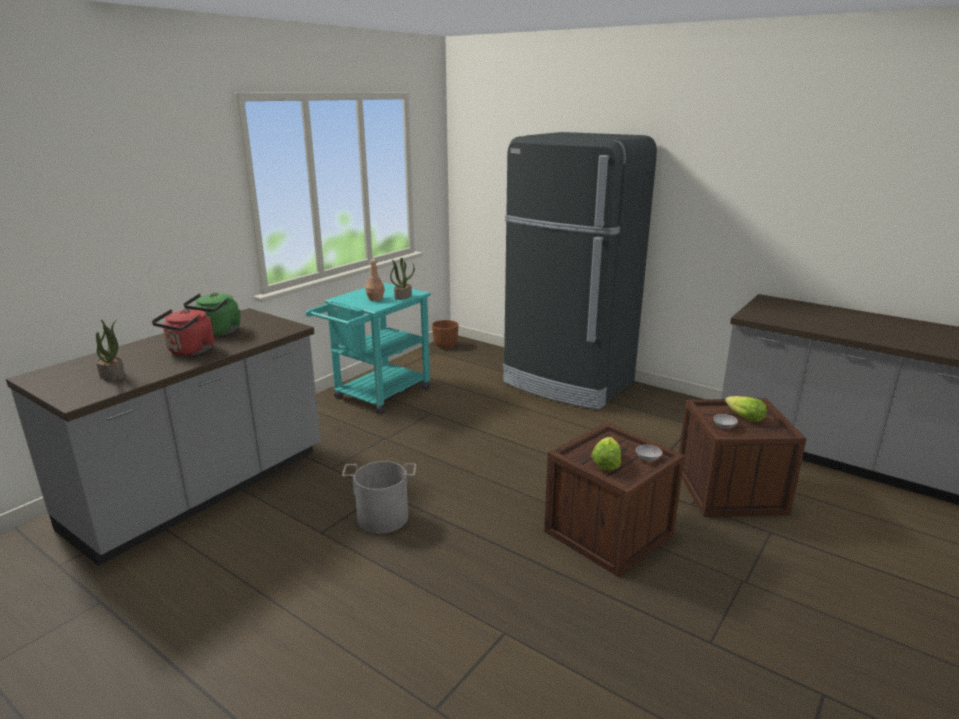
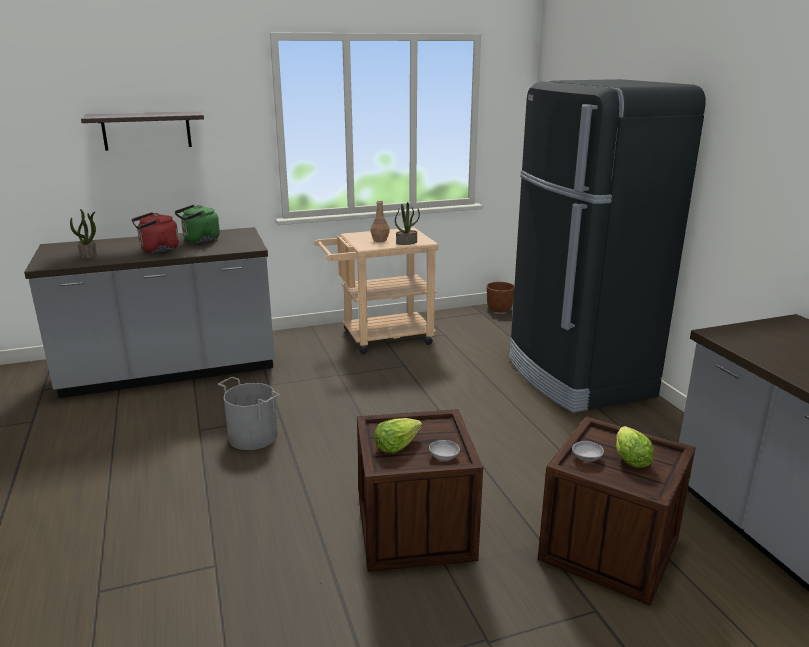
camera: 35 degrees right, 0 degrees up
(113, 213) = (146, 130): none -> shelf
(377, 396) = (379, 338): turquoise cart -> beige cart

